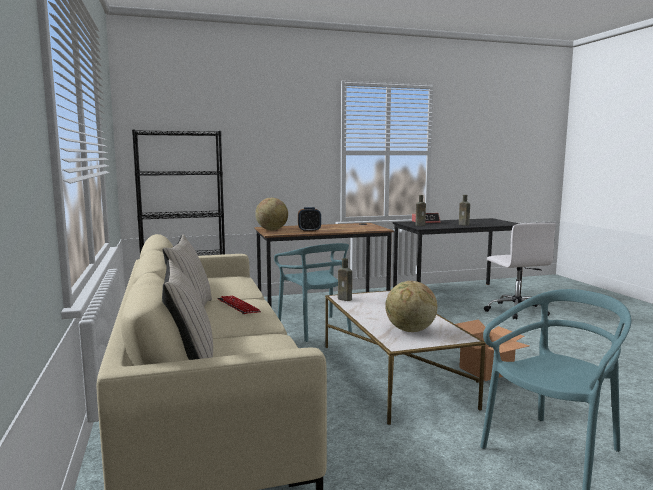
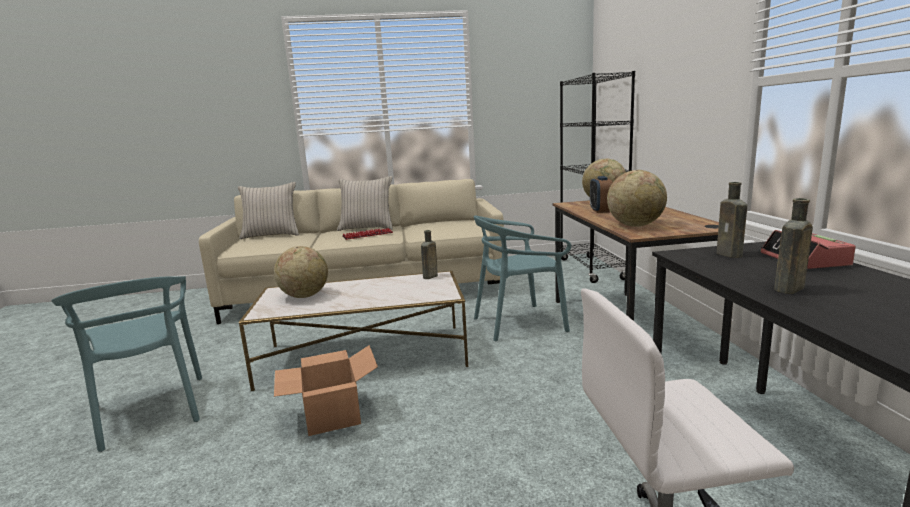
camera: 100 degrees right, 5 degrees up
(360, 229) = (635, 225): none -> globe

